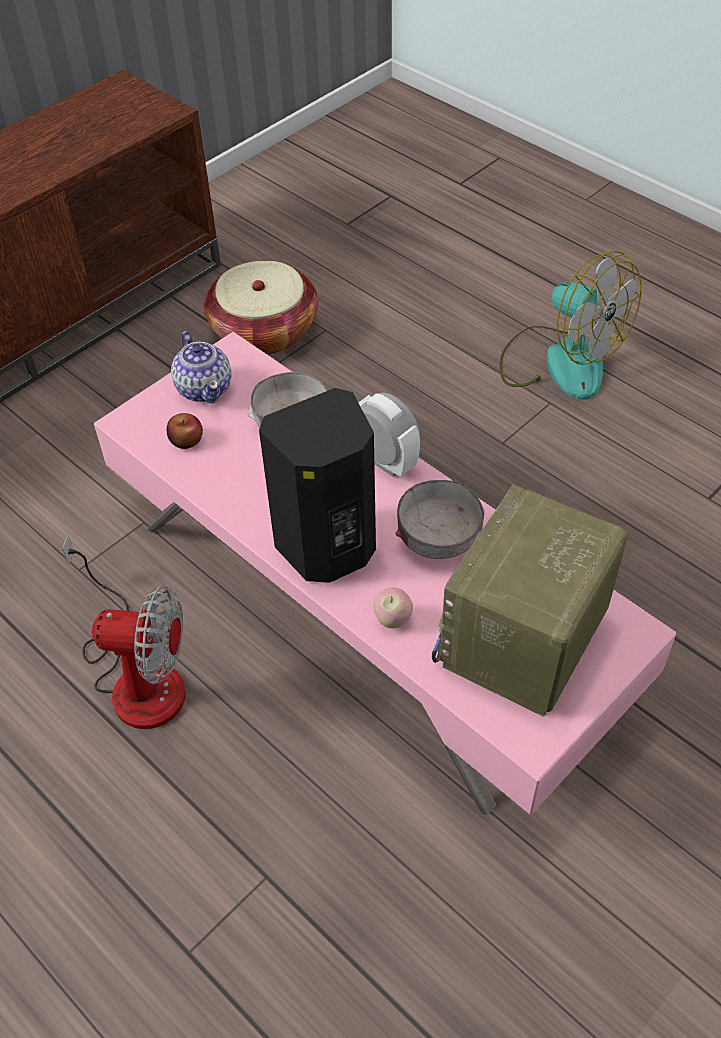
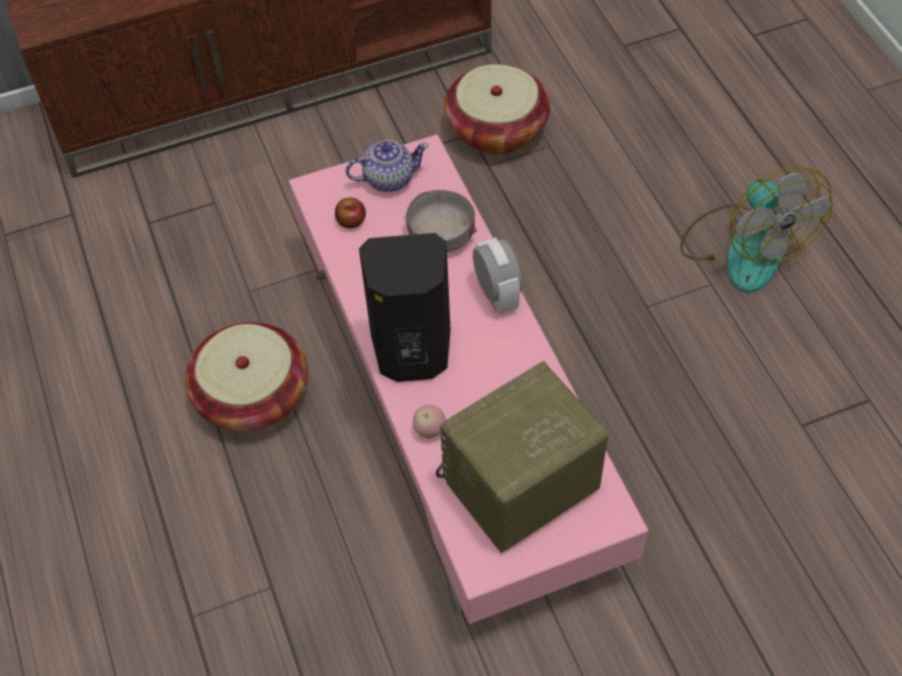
camera: 25 degrees right, 5 degrees up
(138, 675) = (252, 395): fan -> basket
(204, 388) = (388, 179): teapot -> teapot turned 105 degrees counterclockwise
(438, 536) = (503, 376): grey bowl -> none

